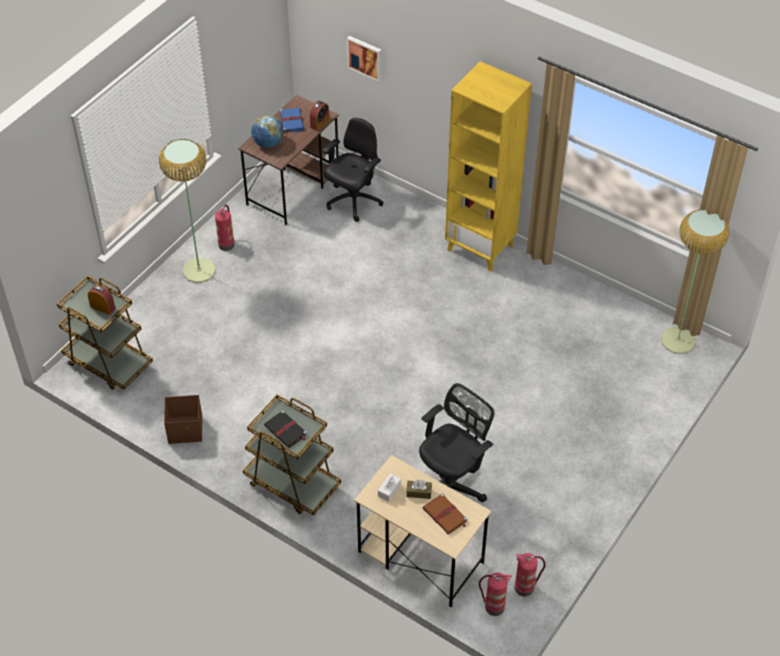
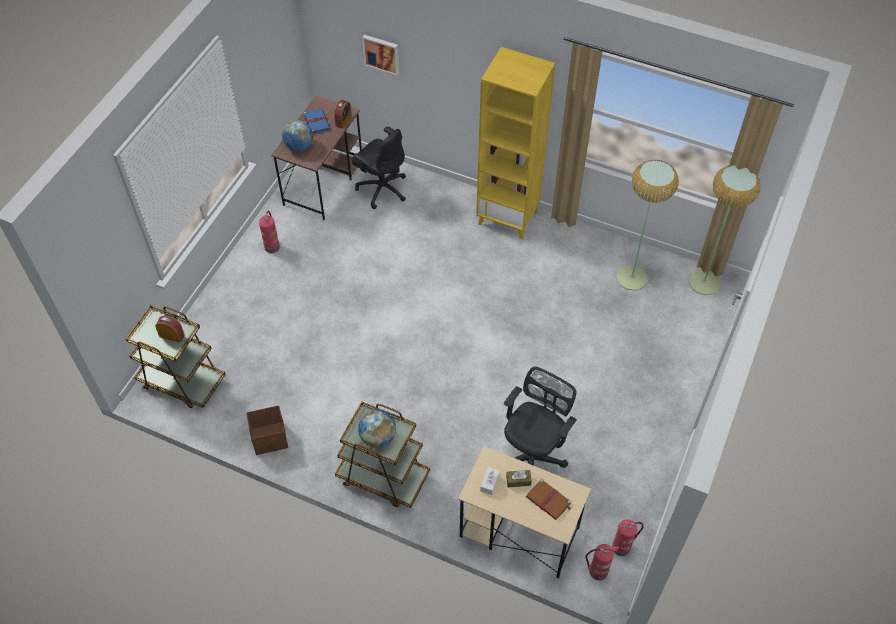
camera: 10 degrees left, 5 degrees up
(199, 270) = (251, 276): floor lamp -> floor lamp (632, 277)
(286, 431) = (378, 437): black book -> globe
(353, 201) = (382, 188): black office chair -> black office chair turned 105 degrees clockwise

